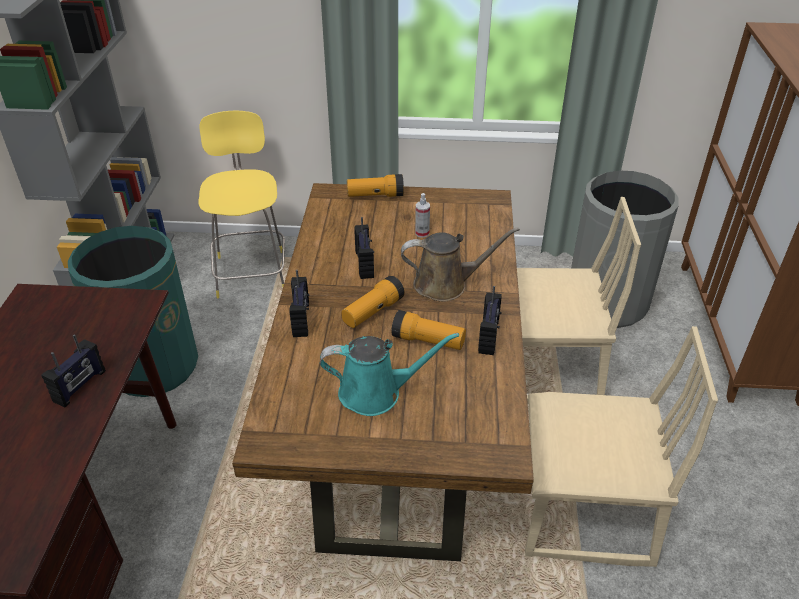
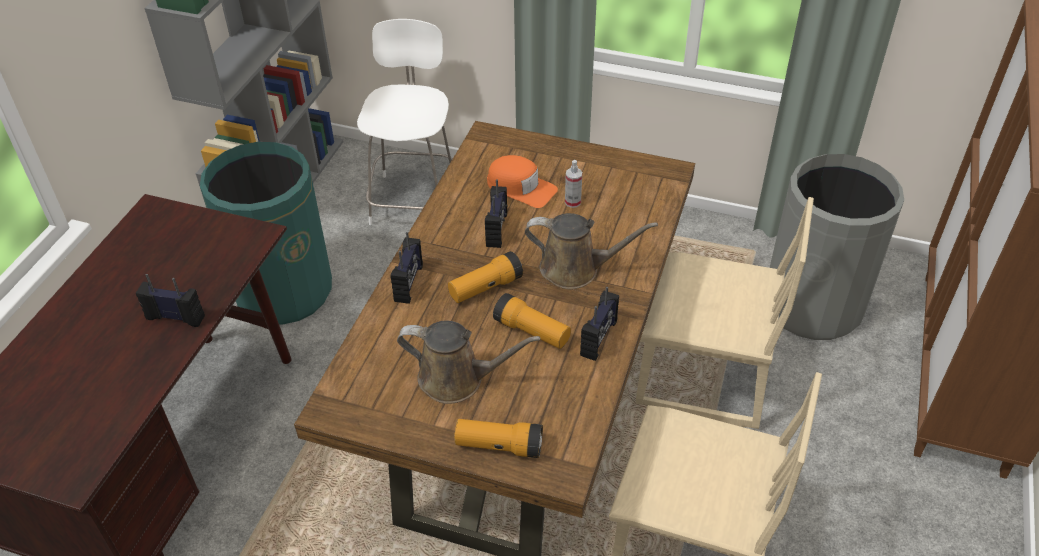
camera: 15 degrees right, 5 degrees up
(80, 386) = (176, 317): radio -> radio turned 120 degrees counterclockwise
(251, 271) = (414, 199): yellow stool -> white stool
(373, 228) = (521, 187): none -> orange cap
(375, 195) = (538, 147): flashlight -> flashlight (499, 446)
(376, 392) = (457, 379): turquoise watering can -> brown watering can

